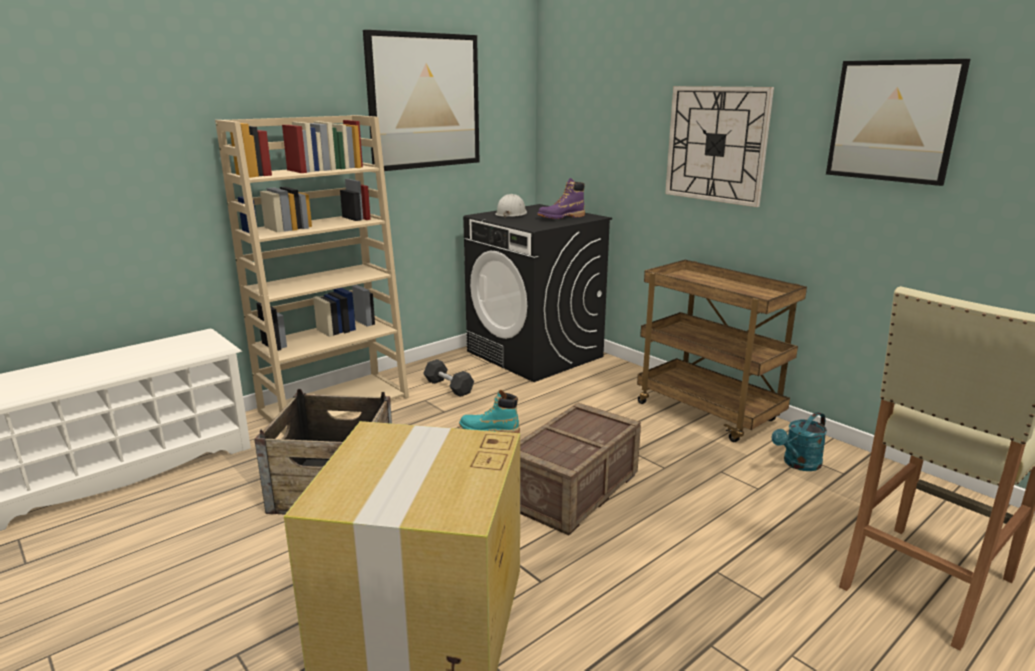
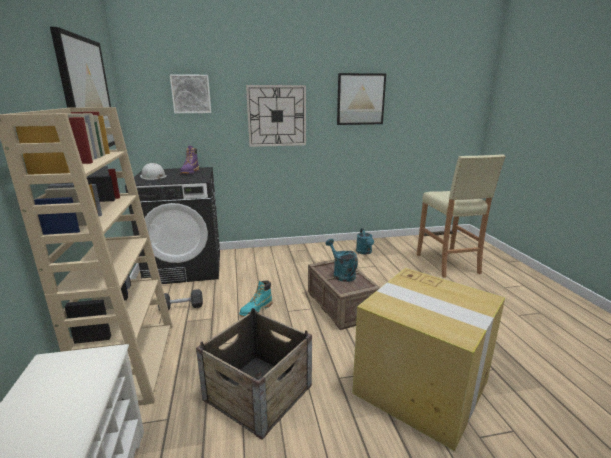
camera: 60 degrees left, 0 degrees up
(577, 434) = (341, 274): none -> turquoise watering can
(605, 100) = (191, 94): none -> picture
(709, 413) = (308, 251): brown cart -> none

